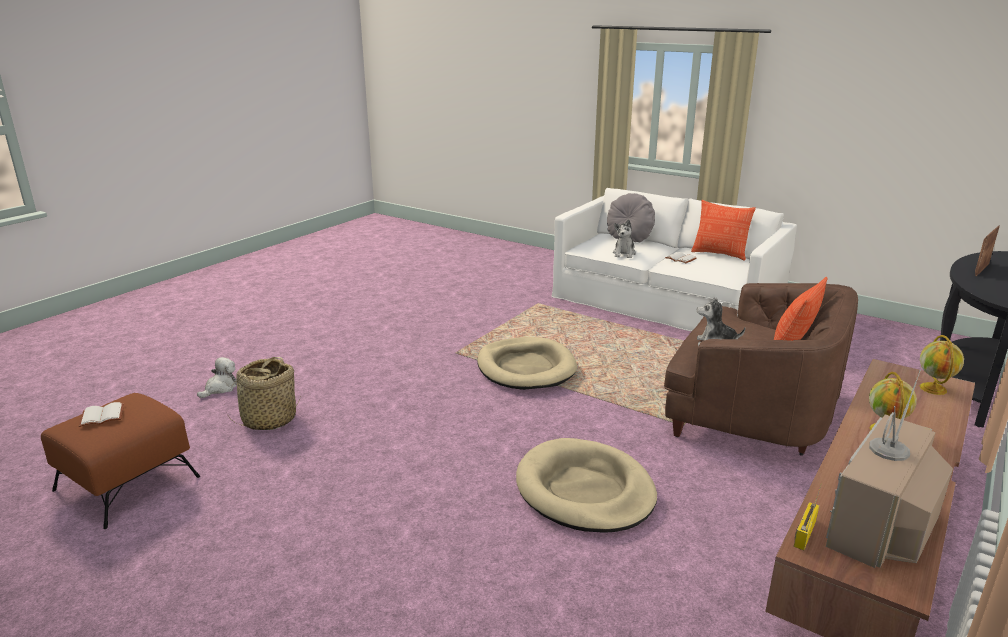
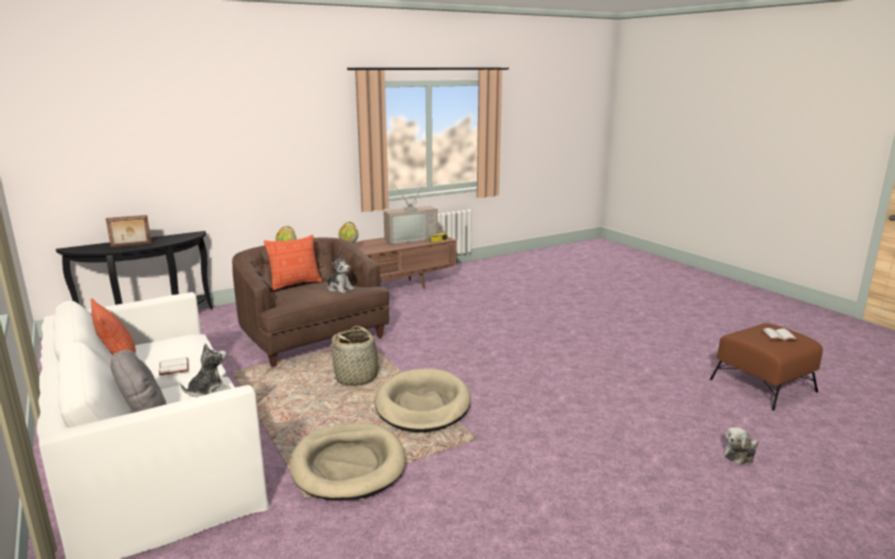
camera: 155 degrees left, 5 degrees down
(269, 419) = (672, 409): basket -> basket (357, 377)
(584, 490) = (466, 328): beige dog bed -> beige dog bed (348, 465)

